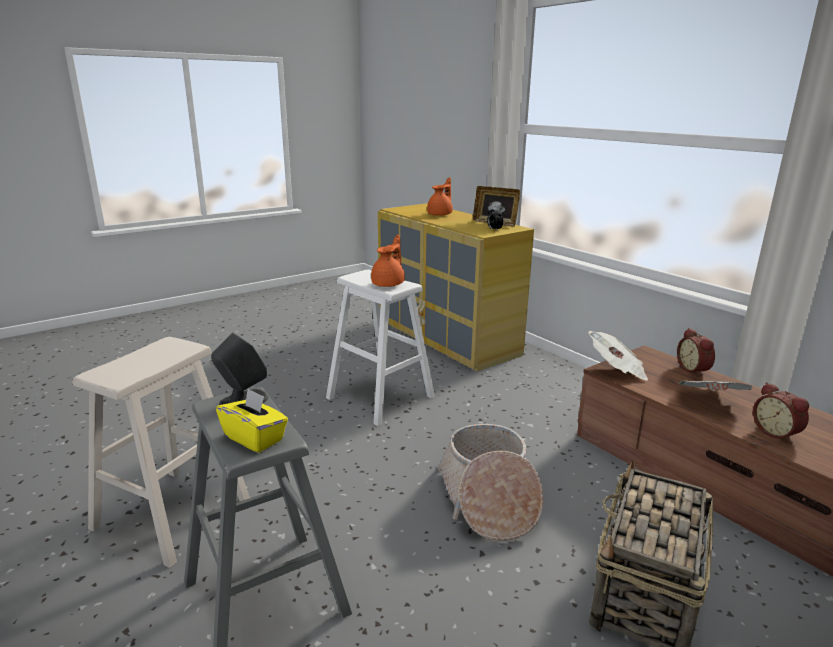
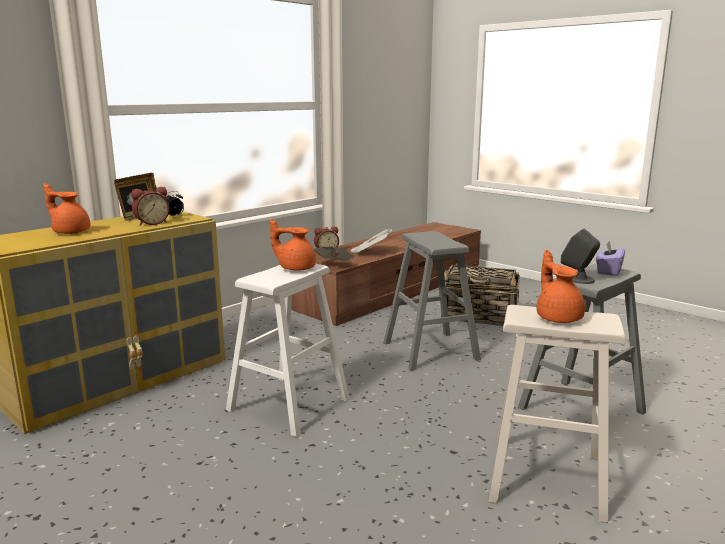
camera: 100 degrees left, 5 degrees down
(149, 359) = (558, 317): none -> orange teapot
(255, 438) = (608, 271): yellow tissue box -> purple tissue box
(488, 499) = (430, 351): basket -> grey stool
(776, 432) = (398, 246): alarm clock -> alarm clock (151, 223)

